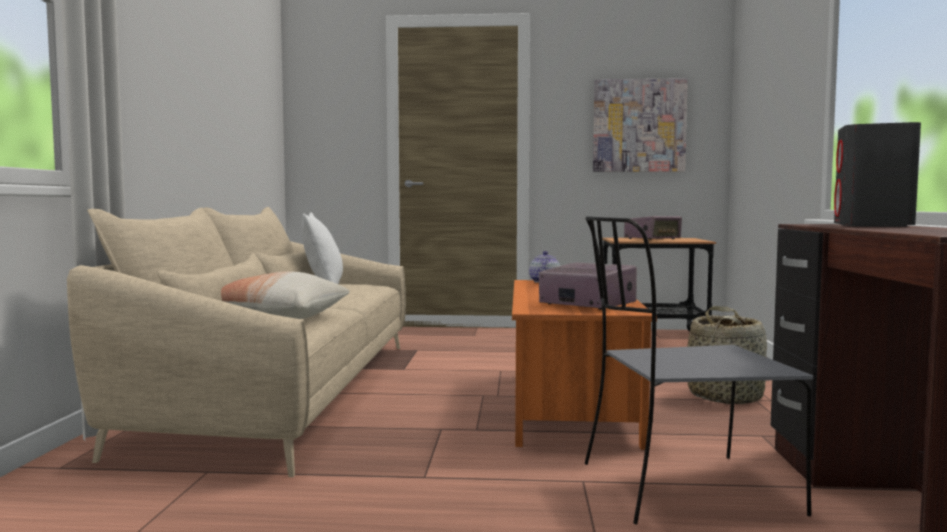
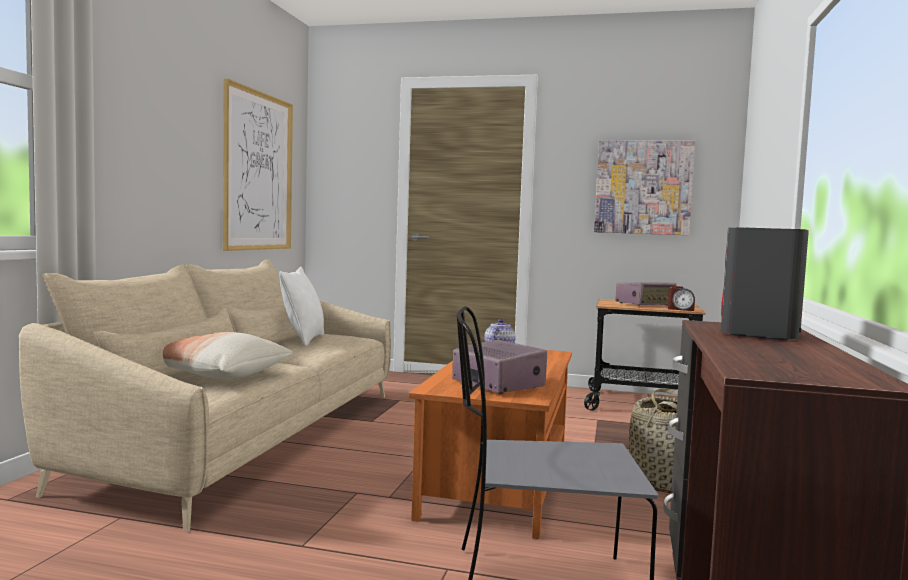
camera: 10 degrees right, 0 degrees up
(245, 114) = (258, 171): none -> picture
(690, 240) = (680, 309): none -> alarm clock

